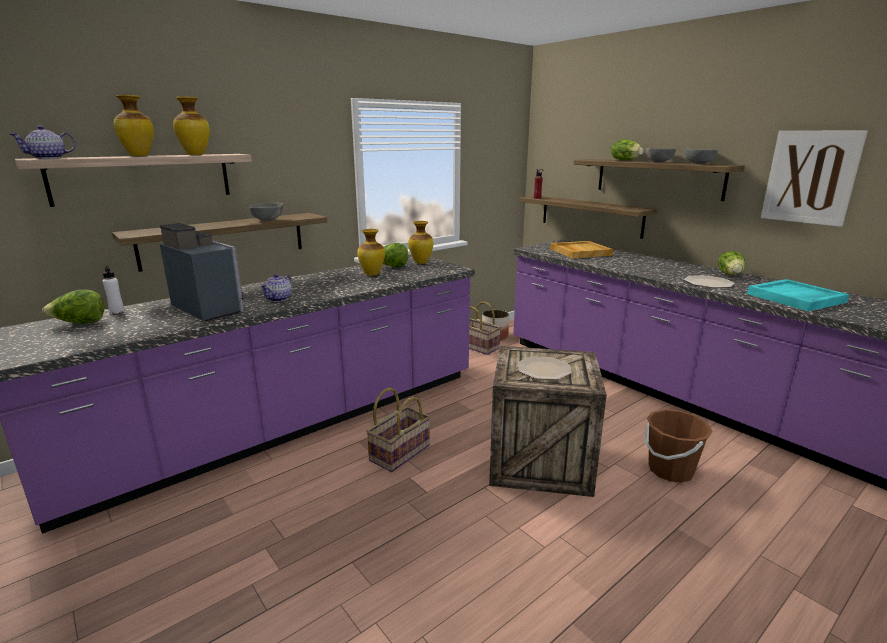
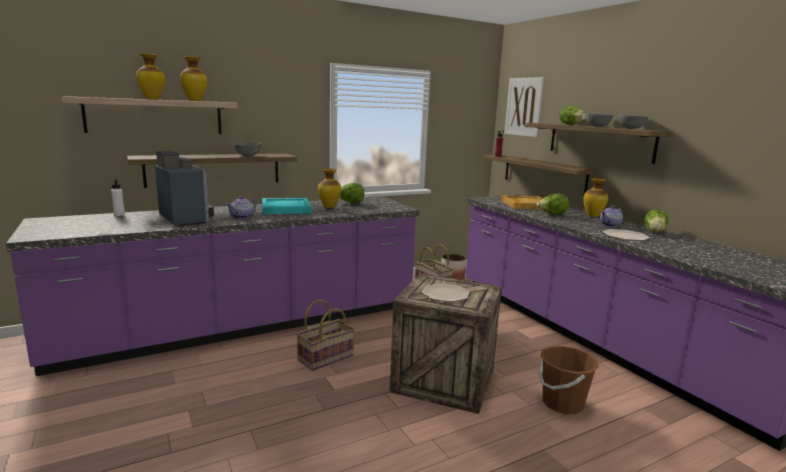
camera: 10 degrees right, 5 degrees down
(49, 158) = (86, 96): teapot -> teapot (610, 225)
(80, 323) = (88, 220): lettuce -> lettuce (552, 214)
(421, 262) = (377, 202): vase -> vase (593, 216)
(795, 298) = (701, 254): turquoise tray -> turquoise tray (285, 208)
(810, 177) = (728, 144): picture -> picture (524, 107)

